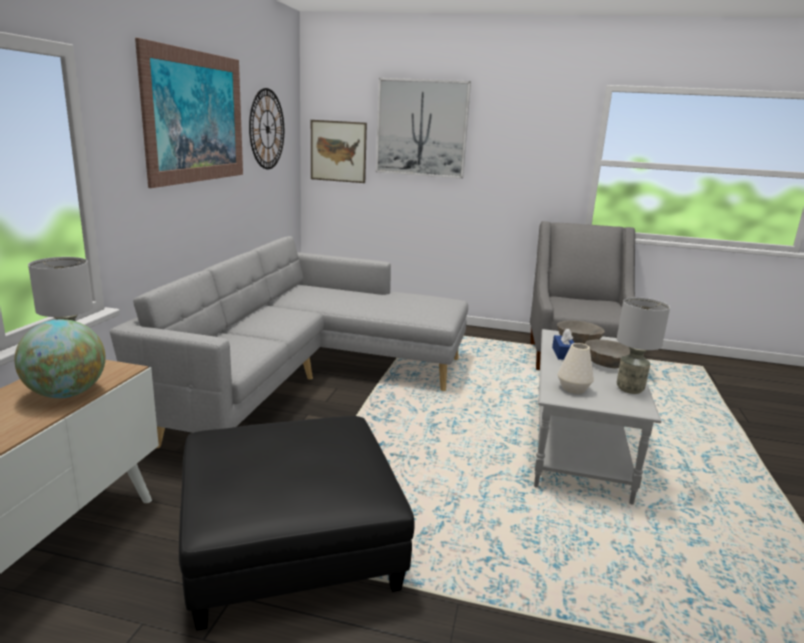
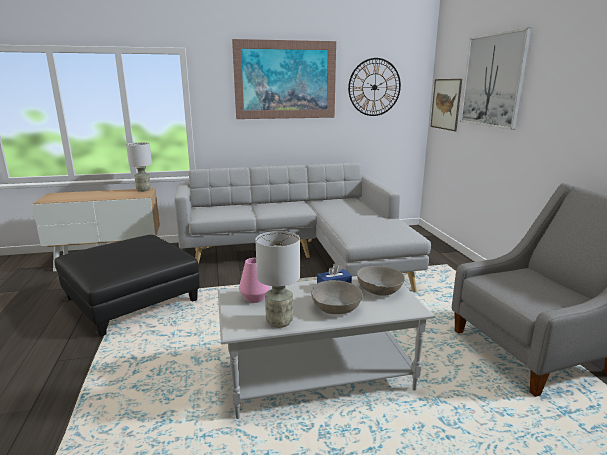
camera: 65 degrees right, 0 degrees up
(66, 394) = (114, 196): globe -> none
(573, 389) = (254, 298): white vase -> pink vase

